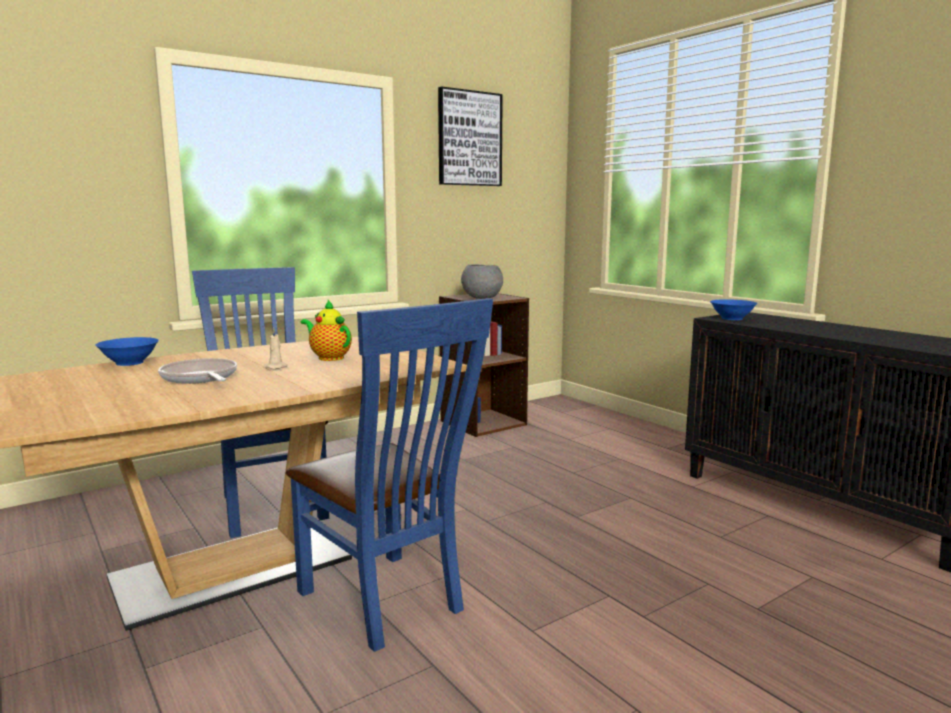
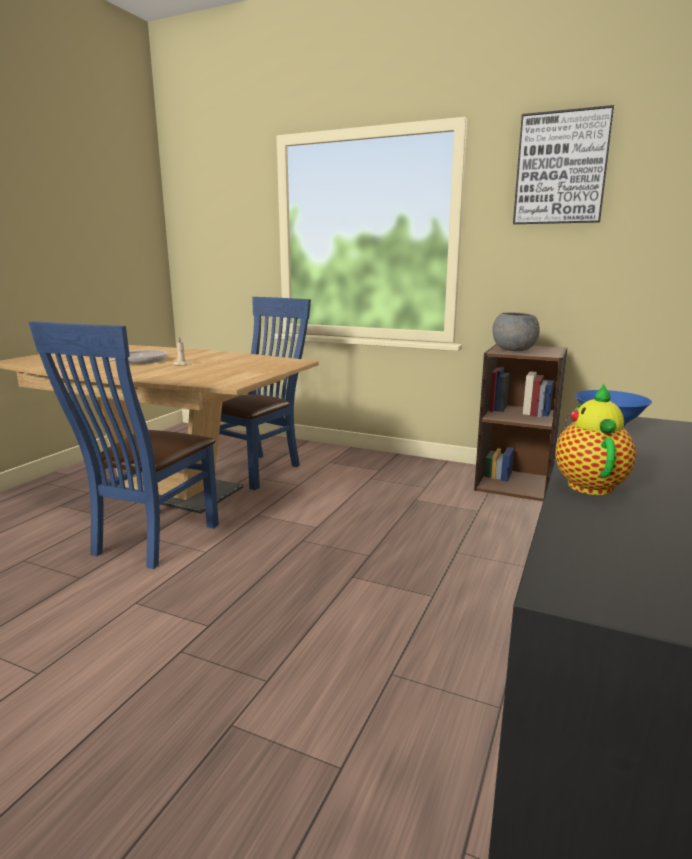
camera: 60 degrees right, 5 degrees up
(130, 363) = (170, 349): blue bowl -> none
(329, 358) = (222, 366): teapot -> teapot (588, 484)

